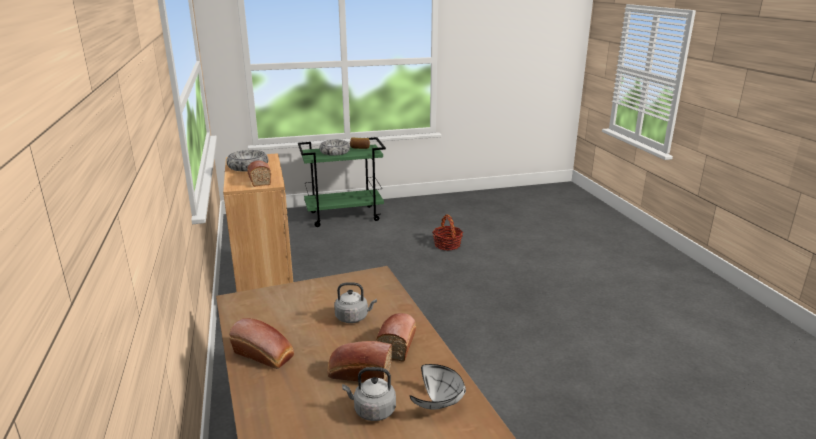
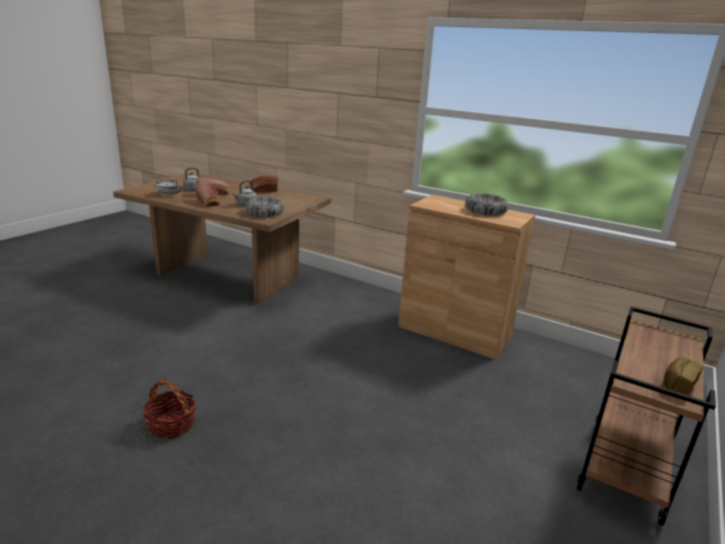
camera: 135 degrees right, 0 degrees up
(259, 180) = (439, 204): bread -> none
(335, 152) = (661, 353): bowl -> bowl (264, 212)
(345, 216) = (626, 470): green cart -> brown cart
(447, 245) = (406, 491): basket -> basket (171, 424)

